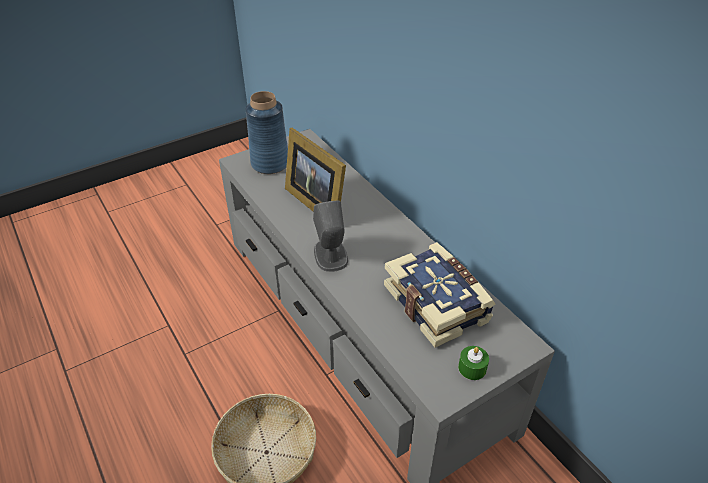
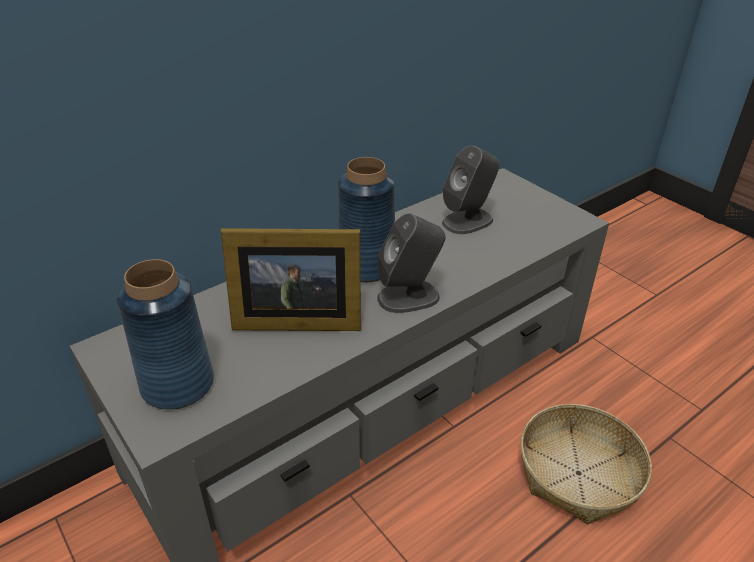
camera: 95 degrees left, 5 degrees down
(316, 202) = (293, 318): picture frame -> picture frame turned 45 degrees clockwise
(370, 236) = (366, 266): none -> blue vase
(437, 303) = (468, 221): book -> grey speaker
(472, 368) = (542, 205): green candle -> none

